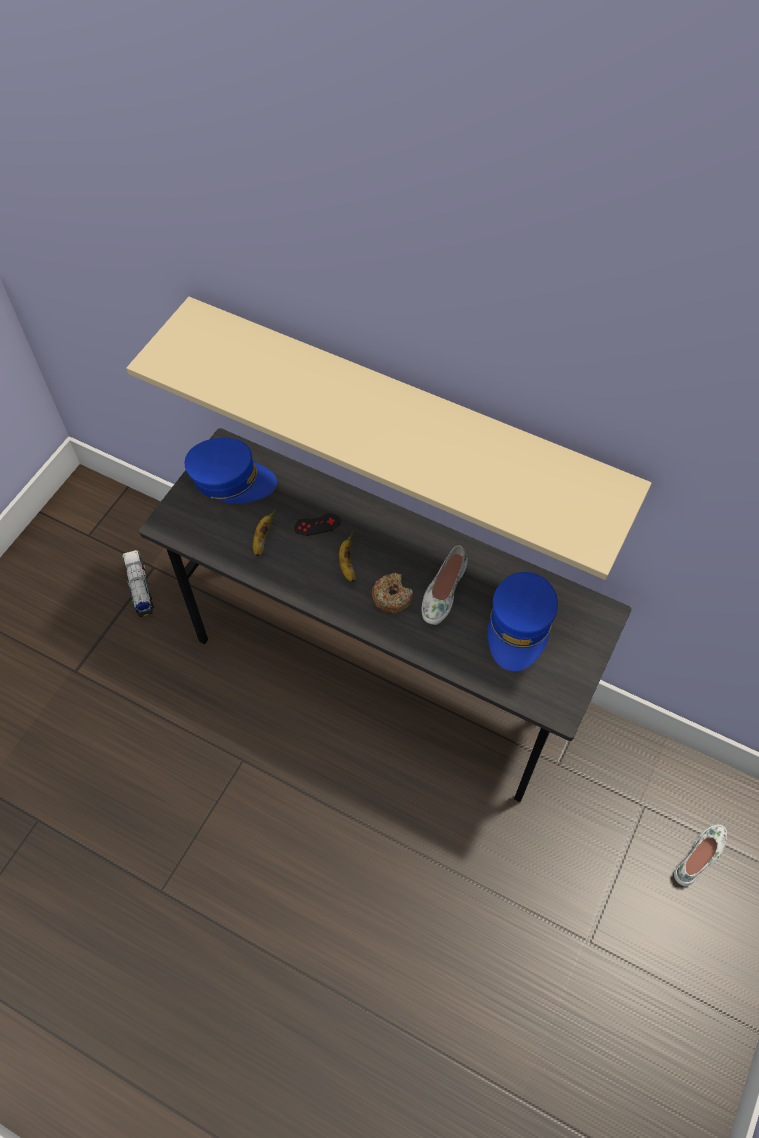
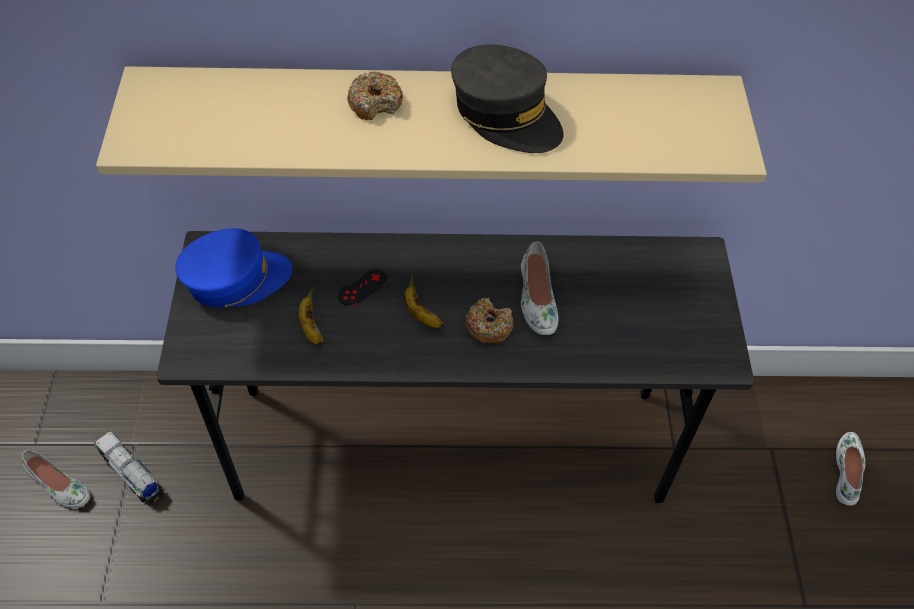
camera: 30 degrees left, 5 degrees down
(88, 573) = (58, 485): none -> white shoe
(343, 393) = (375, 103): none -> donut
(434, 440) = (506, 114): none -> grey cap
(519, 627) = (633, 300): blue cap -> none

